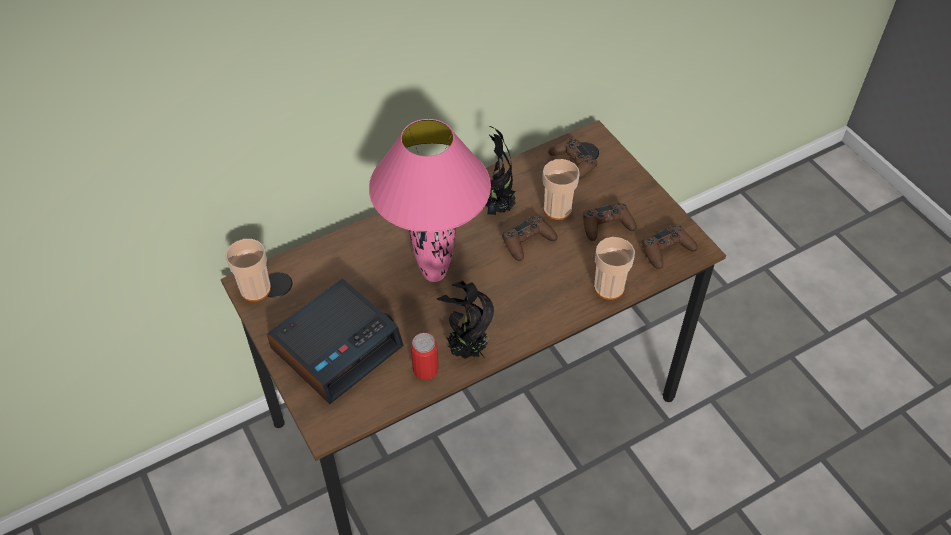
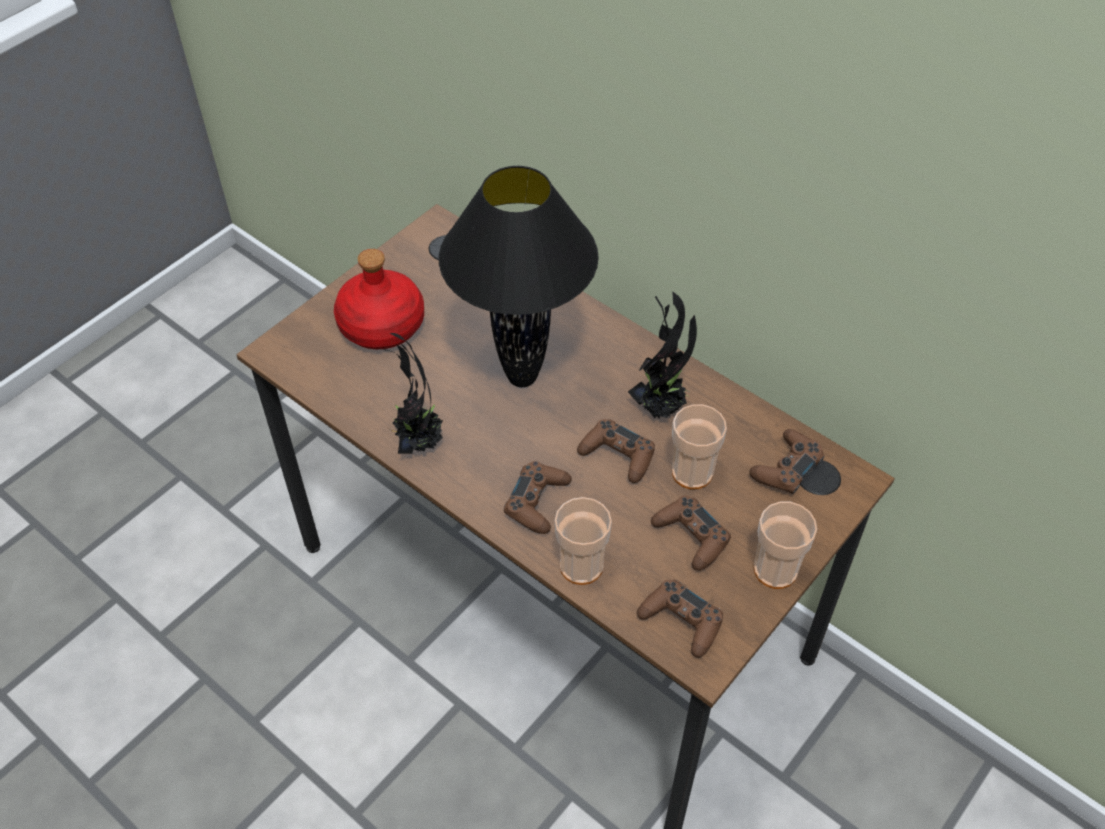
camera: 70 degrees right, 0 degrees up
(255, 289) = (432, 234): cup -> cup (775, 570)
(337, 346) = (383, 324): alarm clock -> red bottle
(425, 369) = (378, 411): can -> none
(434, 275) = (521, 378): pink table lamp -> black table lamp
(549, 296) = (537, 502): none -> brown game controller

